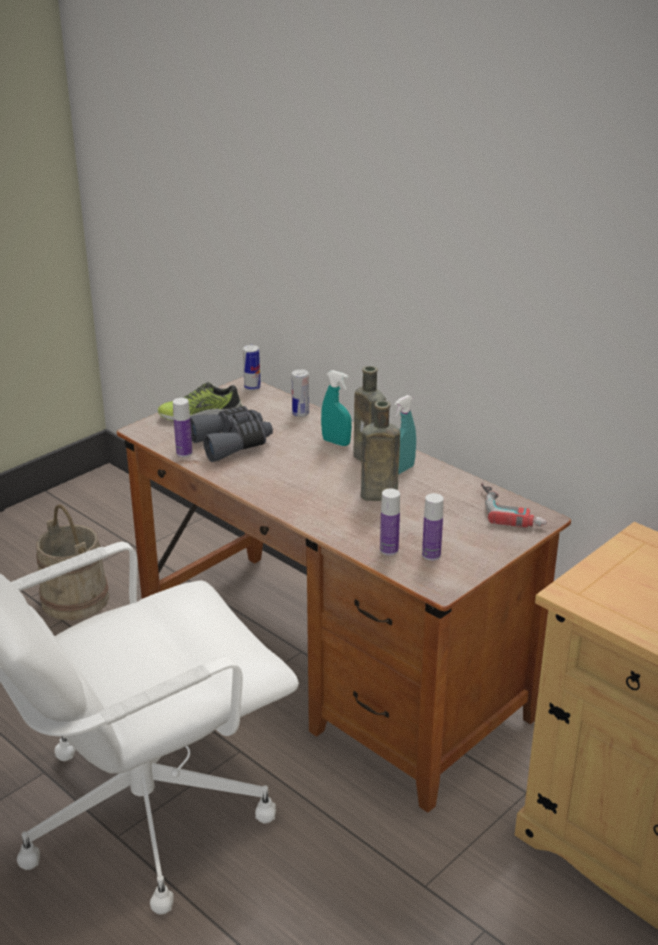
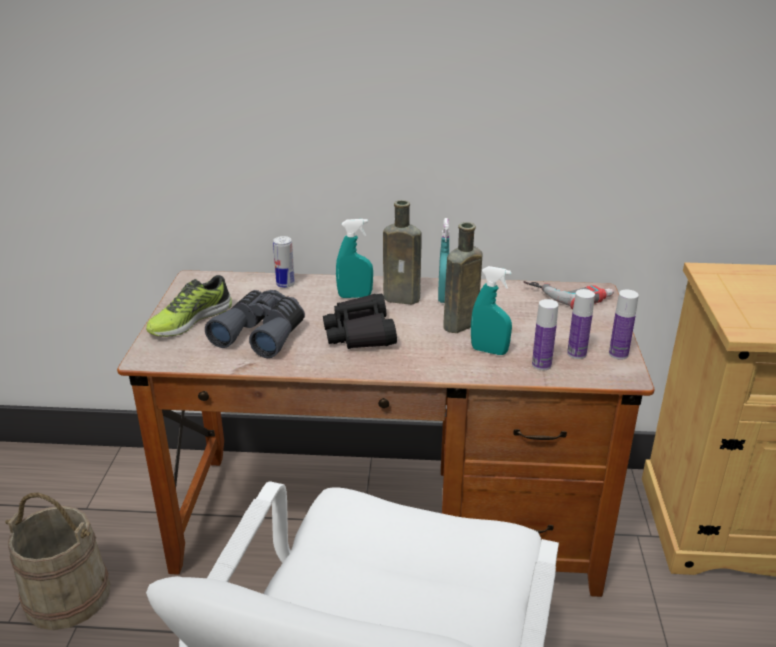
camera: 40 degrees left, 0 degrees up
(184, 453) = (228, 361): bottle -> bottle (618, 354)
(252, 387) = (204, 278): can -> none
(296, 470) = (360, 333): none -> black binoculars
(367, 523) = (489, 351): none -> turquoise spray bottle

